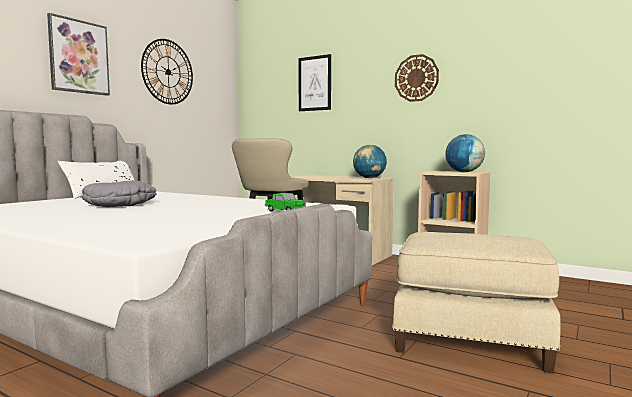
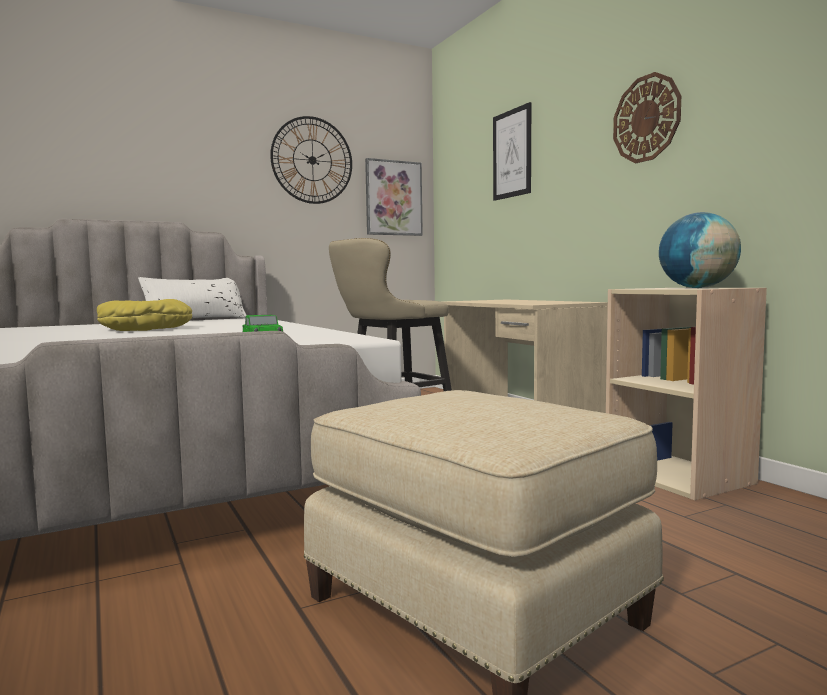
camera: 30 degrees right, 0 degrees up
(79, 57) = (182, 150): picture -> picture (393, 198)
(118, 204) = (145, 329): grey pillow -> yellow pillow
(369, 178) = (559, 302): globe -> none

